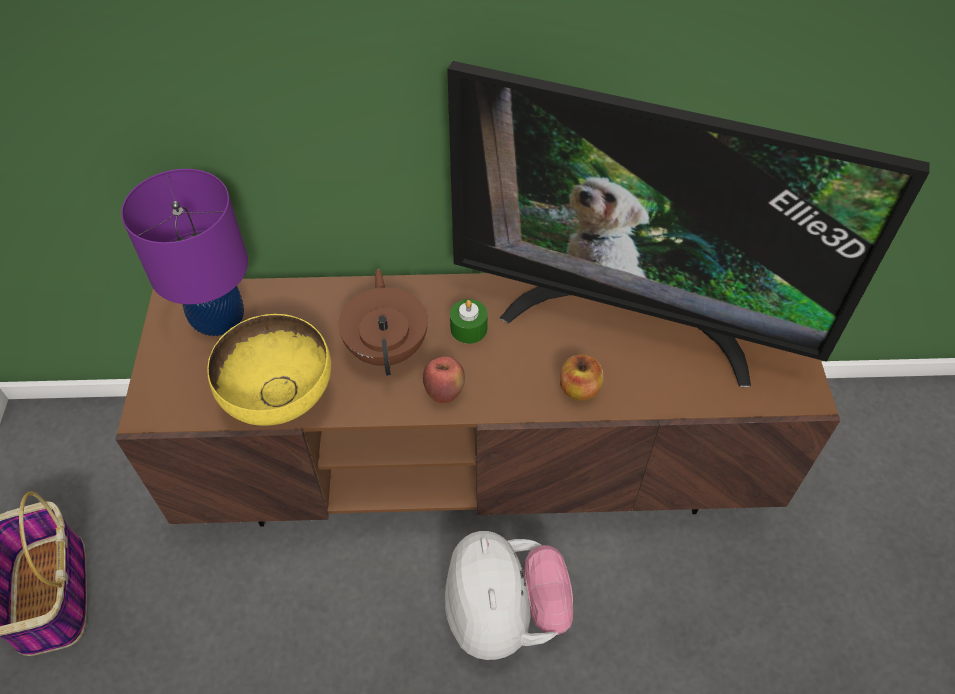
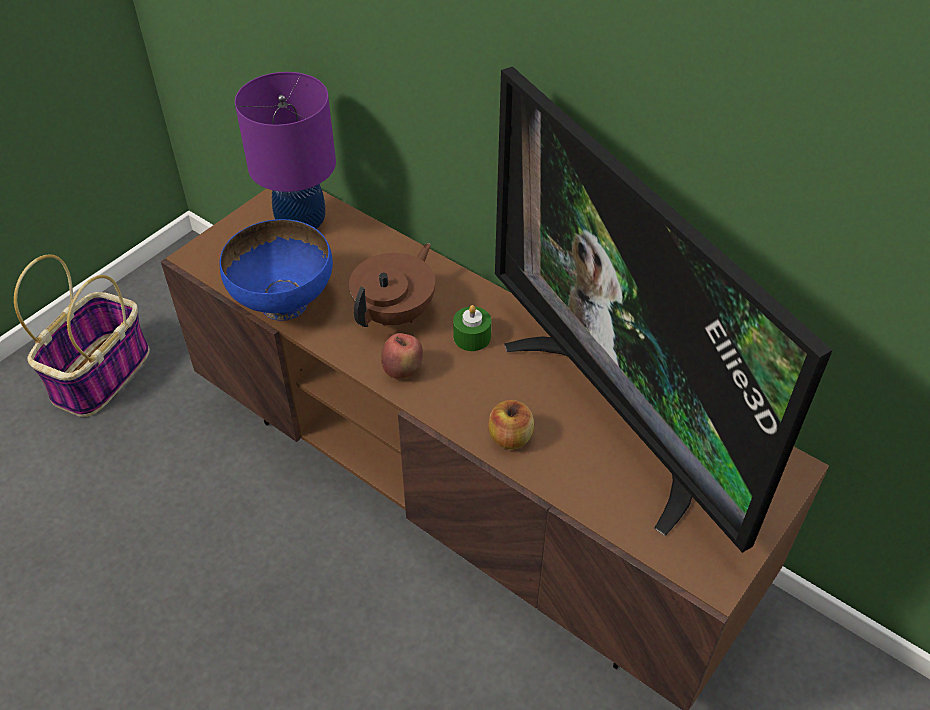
camera: 40 degrees right, 5 degrees down
(281, 400) = (284, 302): yellow bowl -> blue bowl
(504, 615) = (372, 621): plush toy -> none

